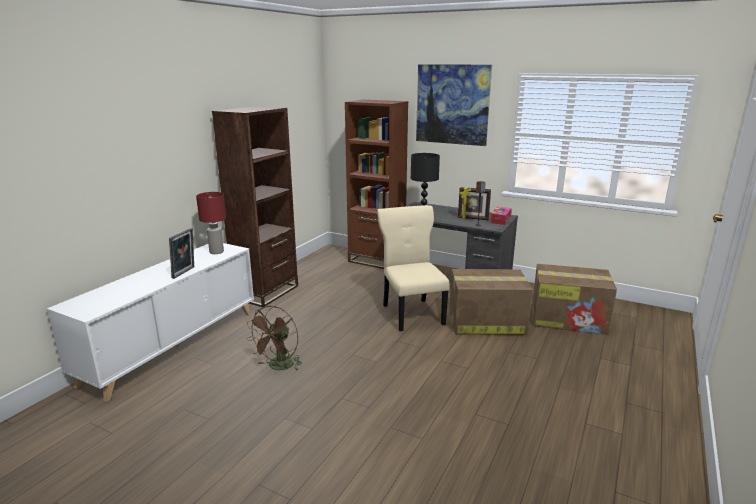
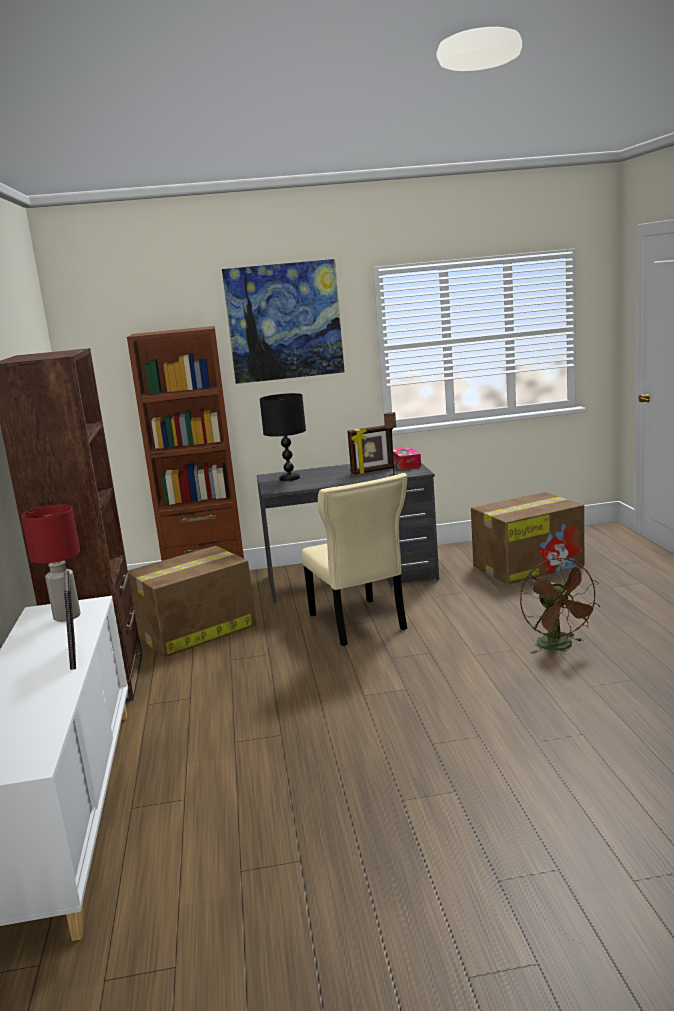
camera: 35 degrees left, 5 degrees down
(278, 367) = (290, 754): brown fan -> brown fan (559, 647)
(412, 313) = (358, 624): beige chair -> beige chair turned 150 degrees counterclockwise
(485, 322) = (455, 600): cardboard box -> cardboard box (194, 631)

